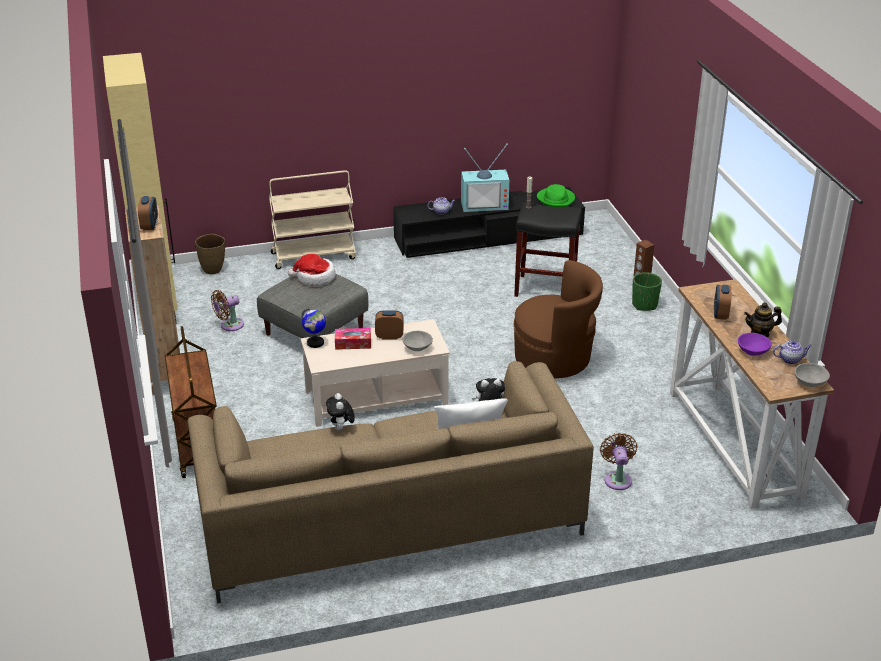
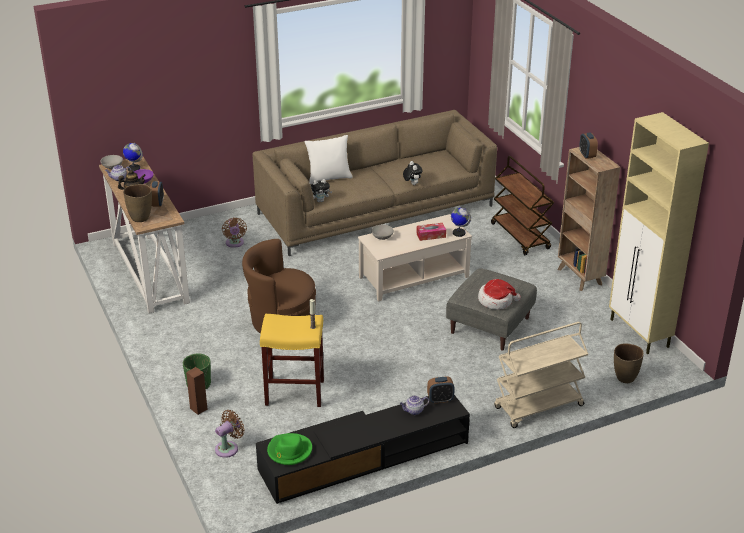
camera: 170 degrees right, 0 degrees up
(229, 325) = (564, 322): brown fan -> brown fan (228, 448)
(389, 336) = (406, 243): alarm clock -> alarm clock (440, 399)
(484, 204) = (369, 428): television -> none
(546, 288) = (293, 393): black stool -> yellow stool
(736, 296) = (140, 218): none -> brown vase
(774, 375) = (134, 169): none -> globe

